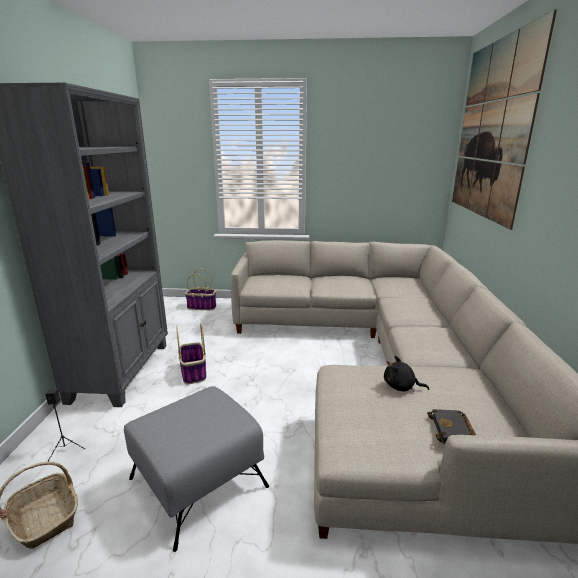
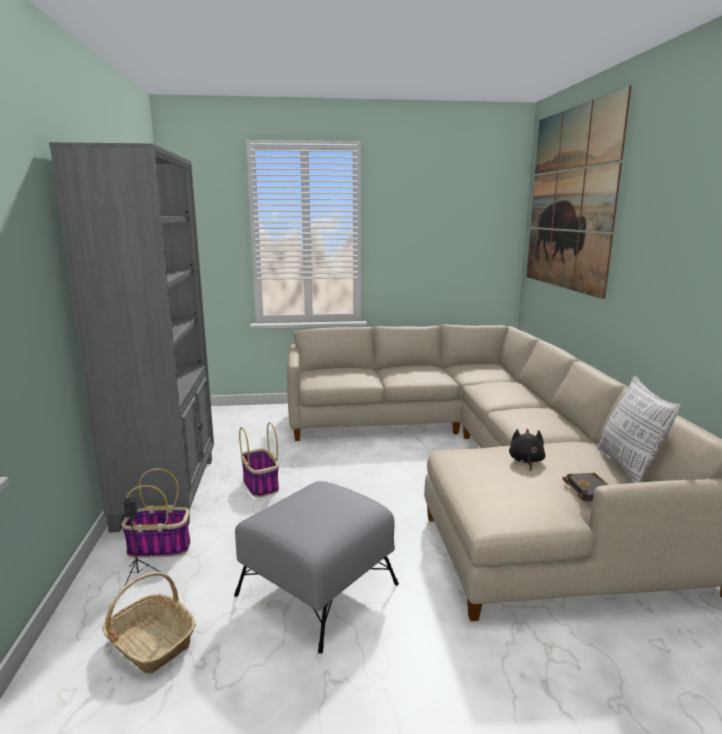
camera: 10 degrees left, 5 degrees down
(202, 307) = (238, 415): basket -> basket (161, 547)
(401, 387) = (526, 461): black plush toy -> black plush toy turned 90 degrees clockwise
(502, 404) = (628, 467): none -> pillow

